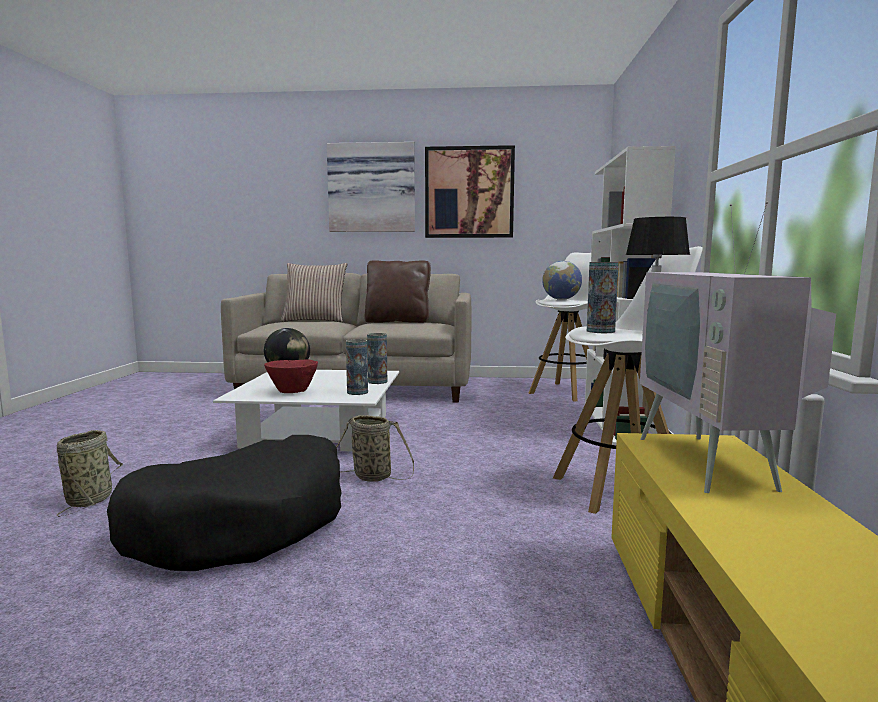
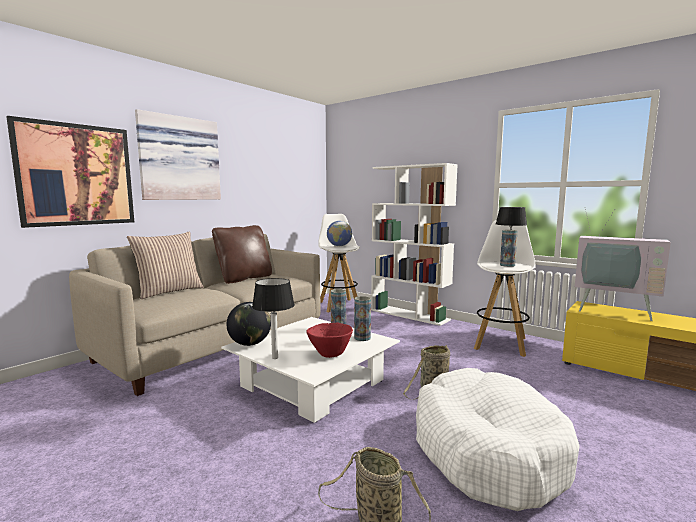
camera: 55 degrees left, 0 degrees up
(242, 524) = (487, 449): black dog bed -> white dog bed
(262, 382) = (274, 358): none -> table lamp
(469, 192) = (254, 168): picture -> picture (76, 175)

